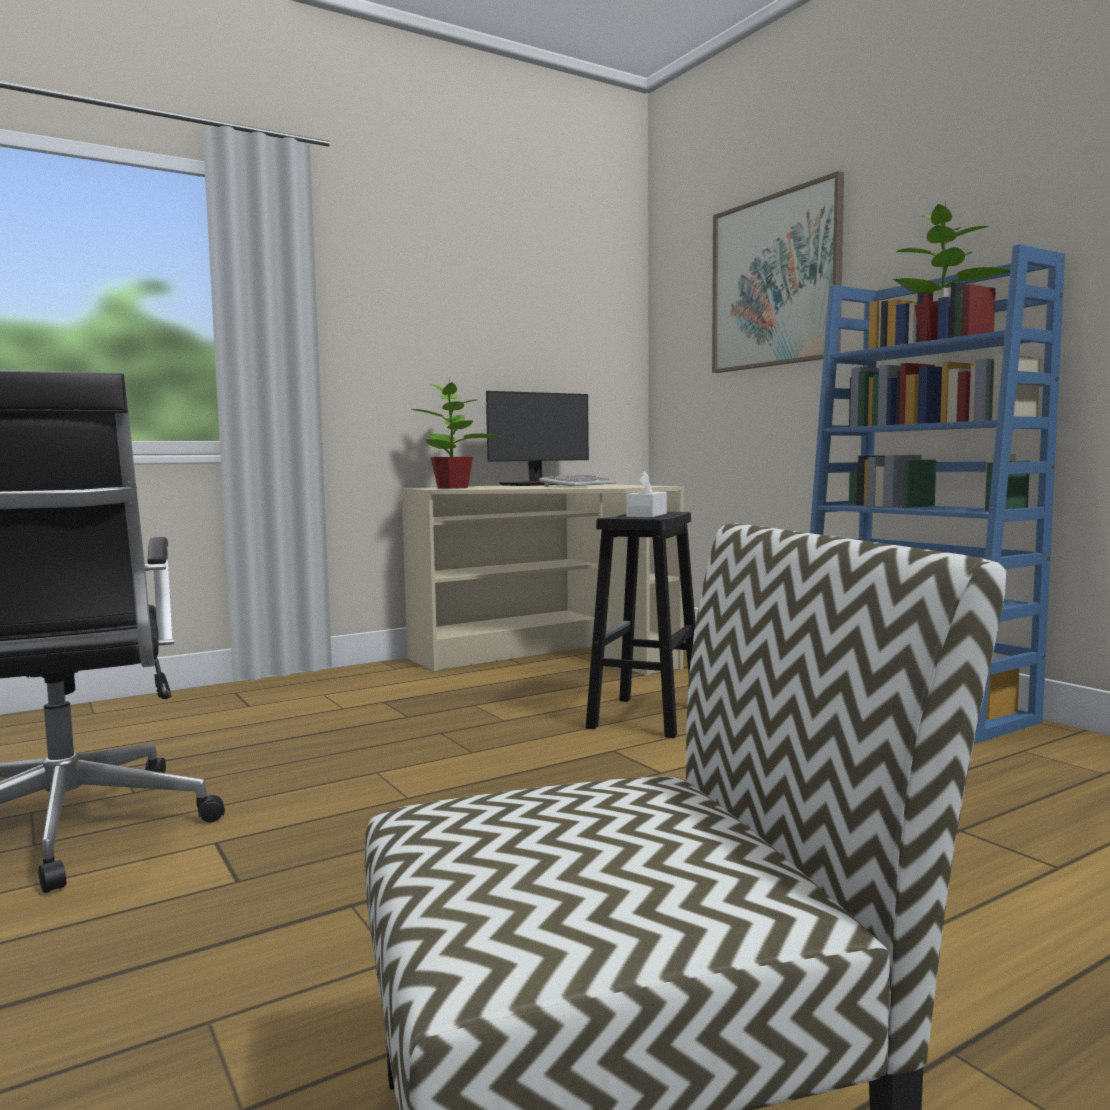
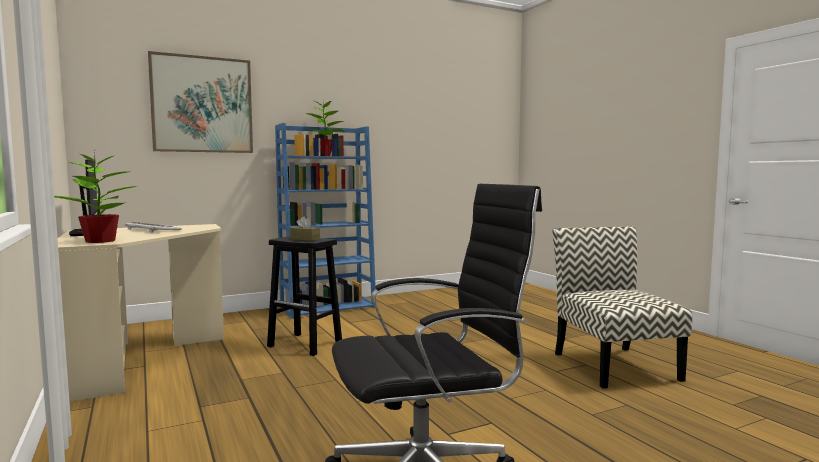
camera: 85 degrees left, 0 degrees up
(646, 515) = (305, 239): white tissue box -> brown tissue box

